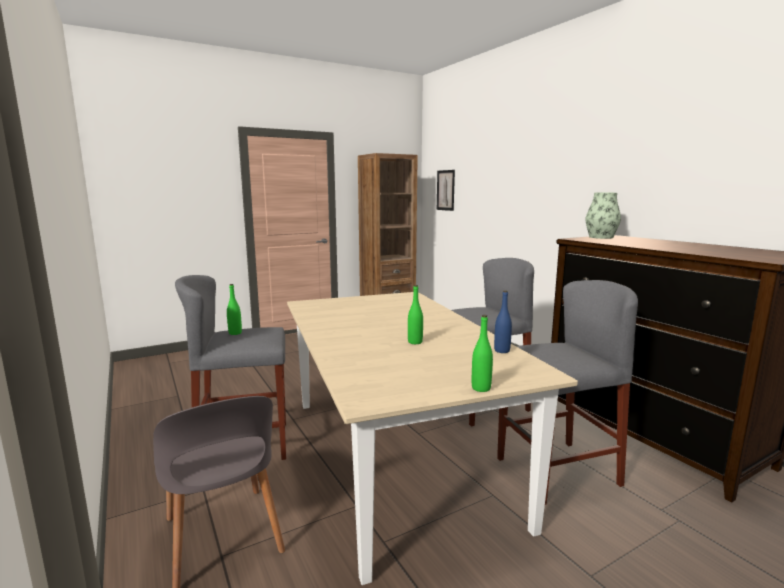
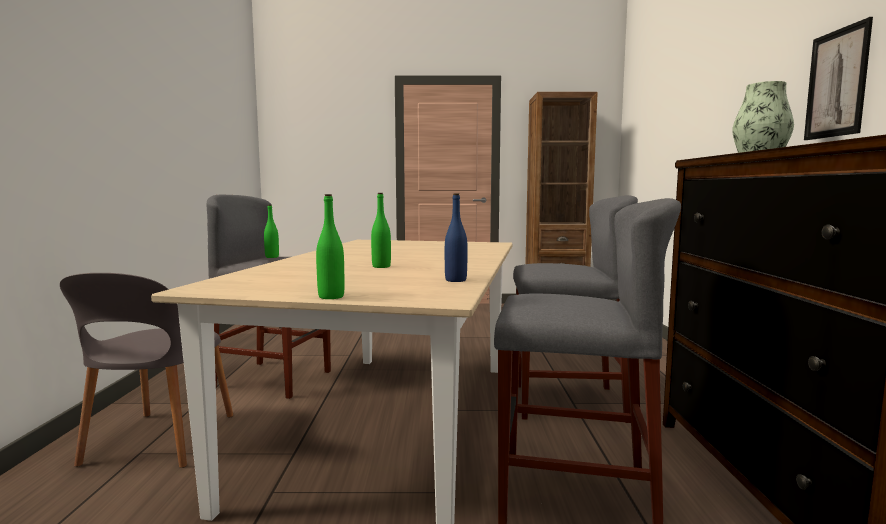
camera: 30 degrees right, 5 degrees down
(445, 190) = (639, 136): picture -> picture (837, 83)

